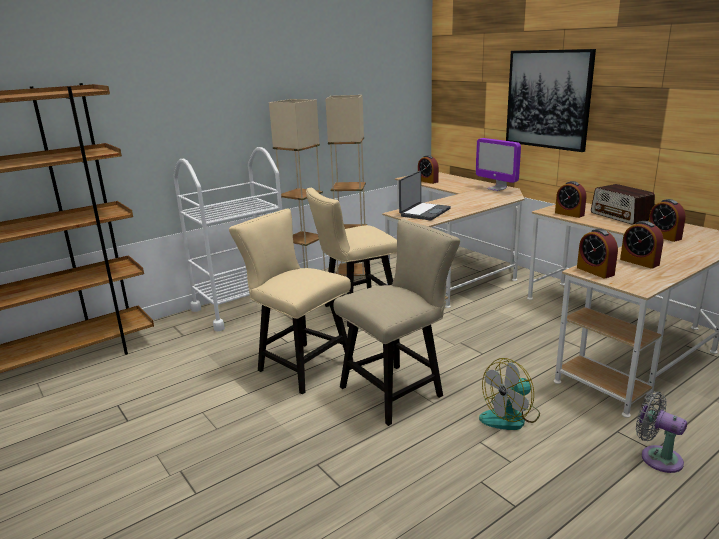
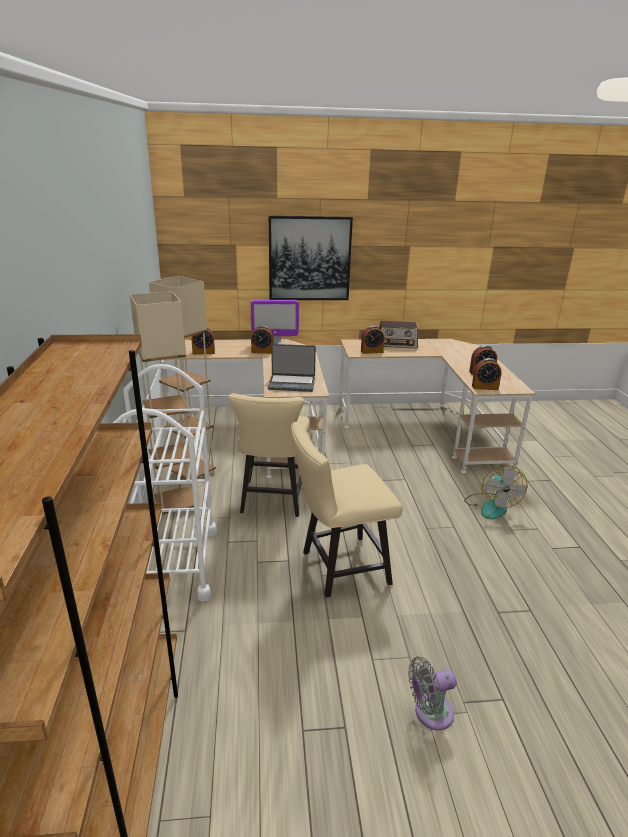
camera: 60 degrees left, 5 degrees up
(397, 390) = (424, 534): beige chair -> none
(424, 212) = (292, 383): laptop -> laptop turned 120 degrees clockwise
(657, 457) = (557, 482): grey fan -> grey fan (429, 713)
(663, 236) = (447, 351): alarm clock -> alarm clock (262, 351)

